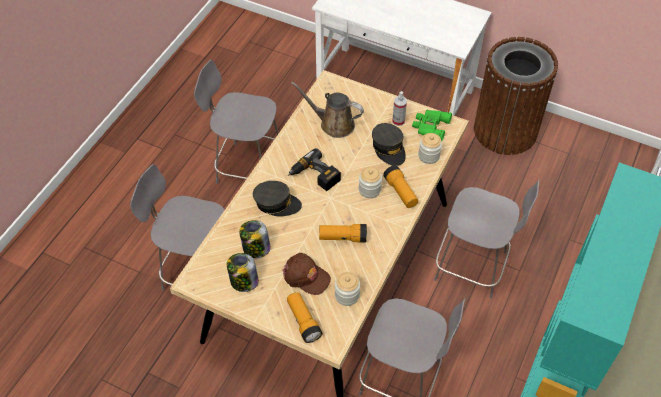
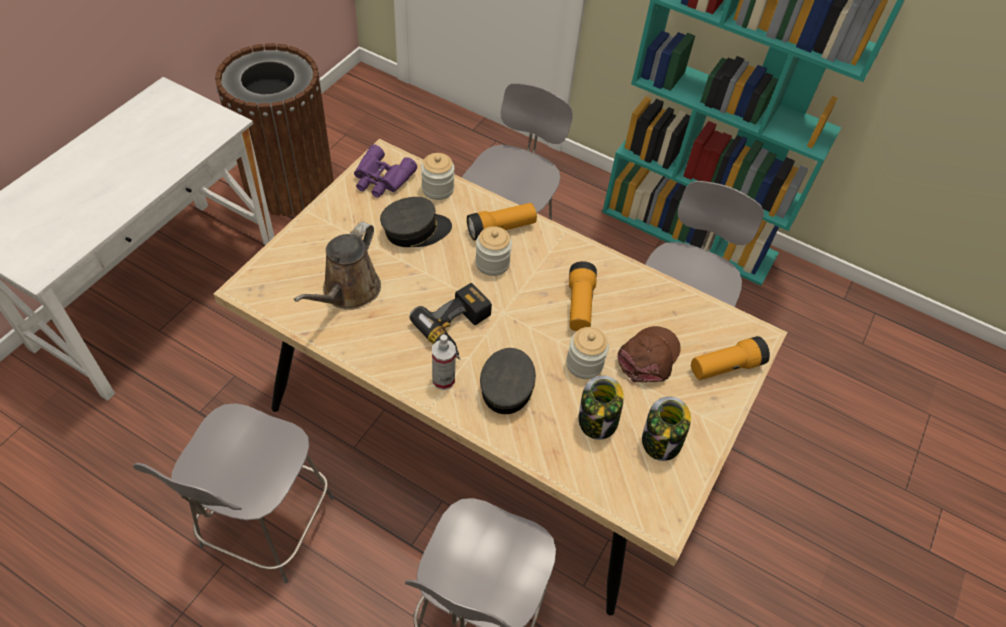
camera: 90 degrees left, 0 degrees up
(347, 295) = (679, 311): jar -> jar (584, 364)
(398, 121) = (361, 212): spray bottle -> spray bottle (443, 380)
(430, 126) = (381, 179): green binoculars -> purple binoculars

